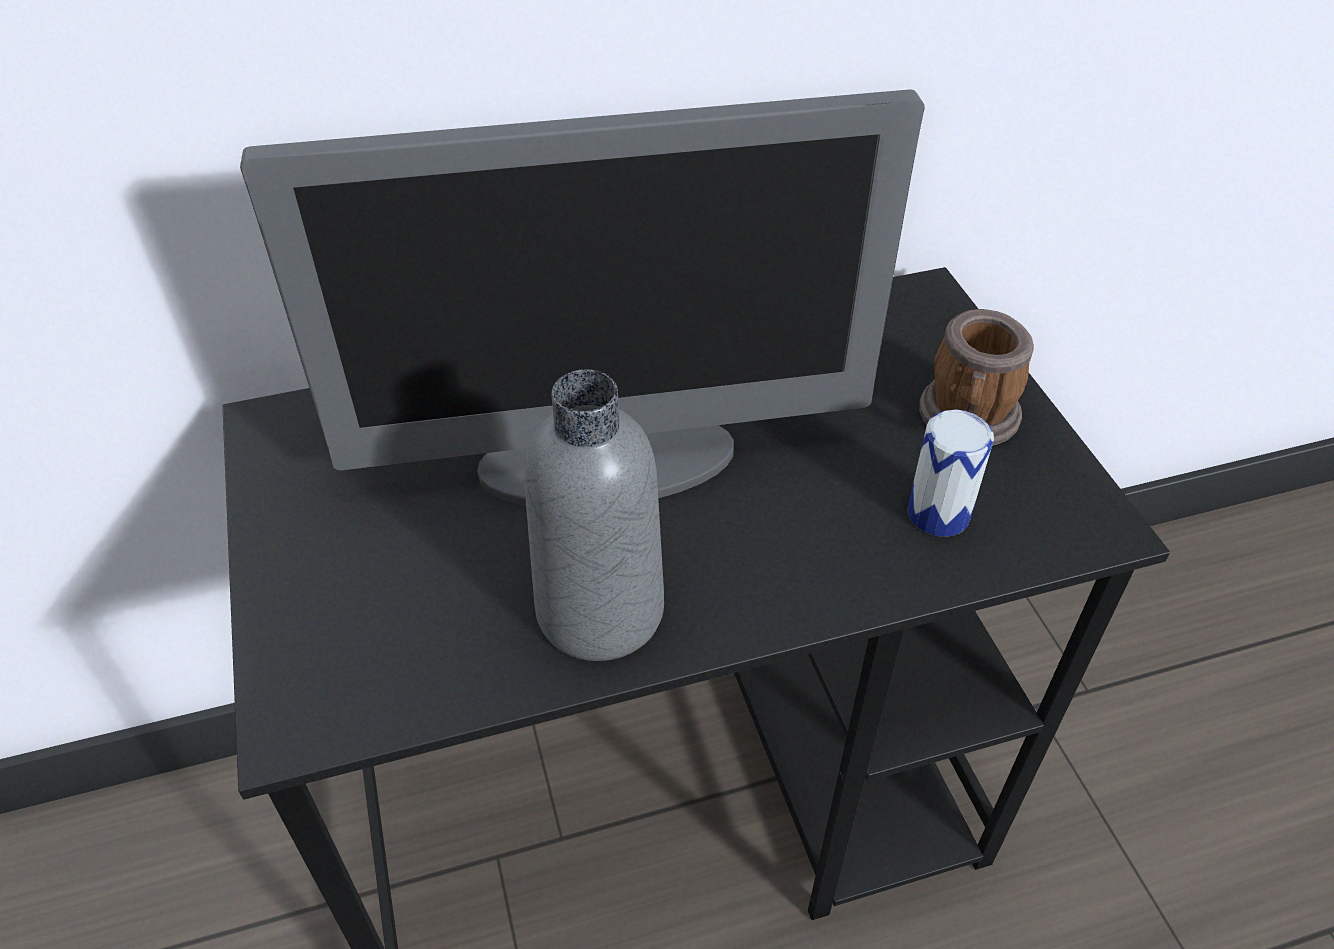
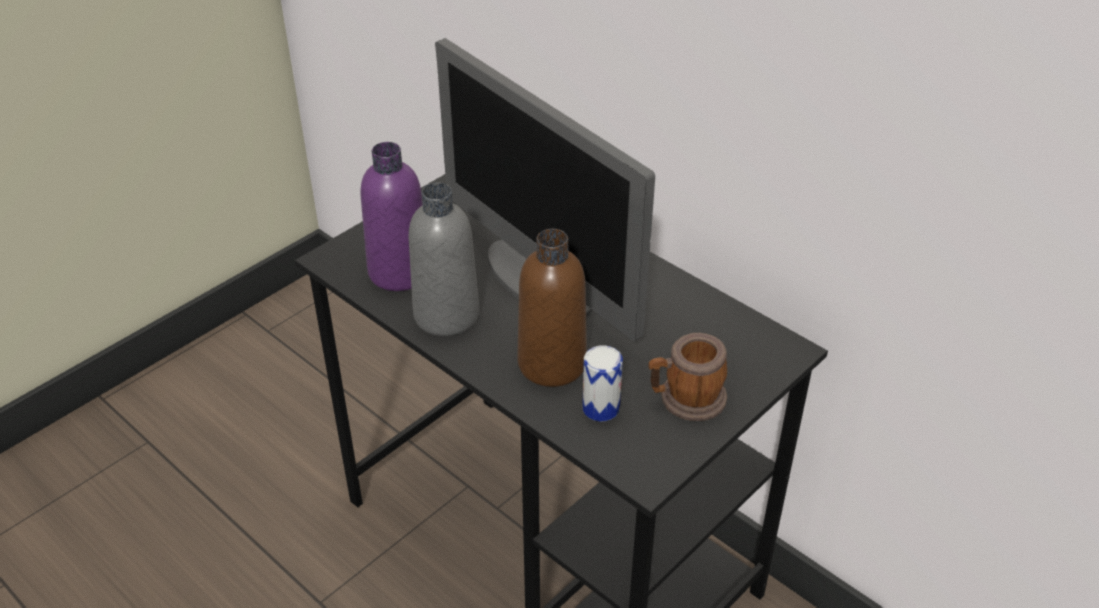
camera: 60 degrees right, 5 degrees down
(432, 630) = (399, 272): none -> purple bottle
(809, 527) = (552, 364): none -> brown bottle

